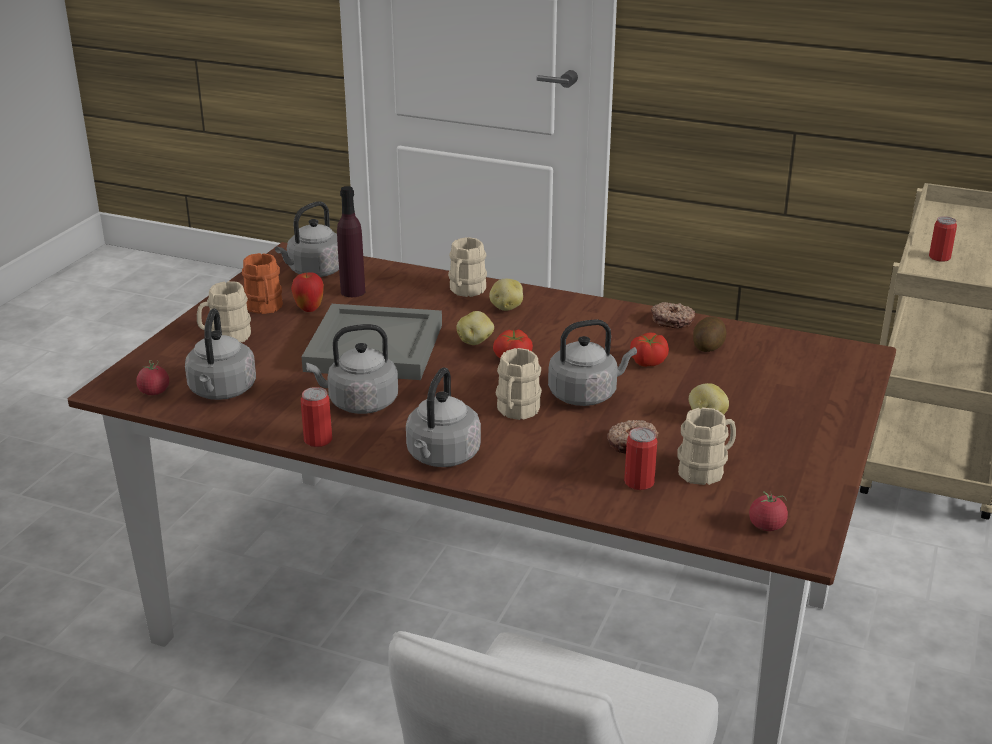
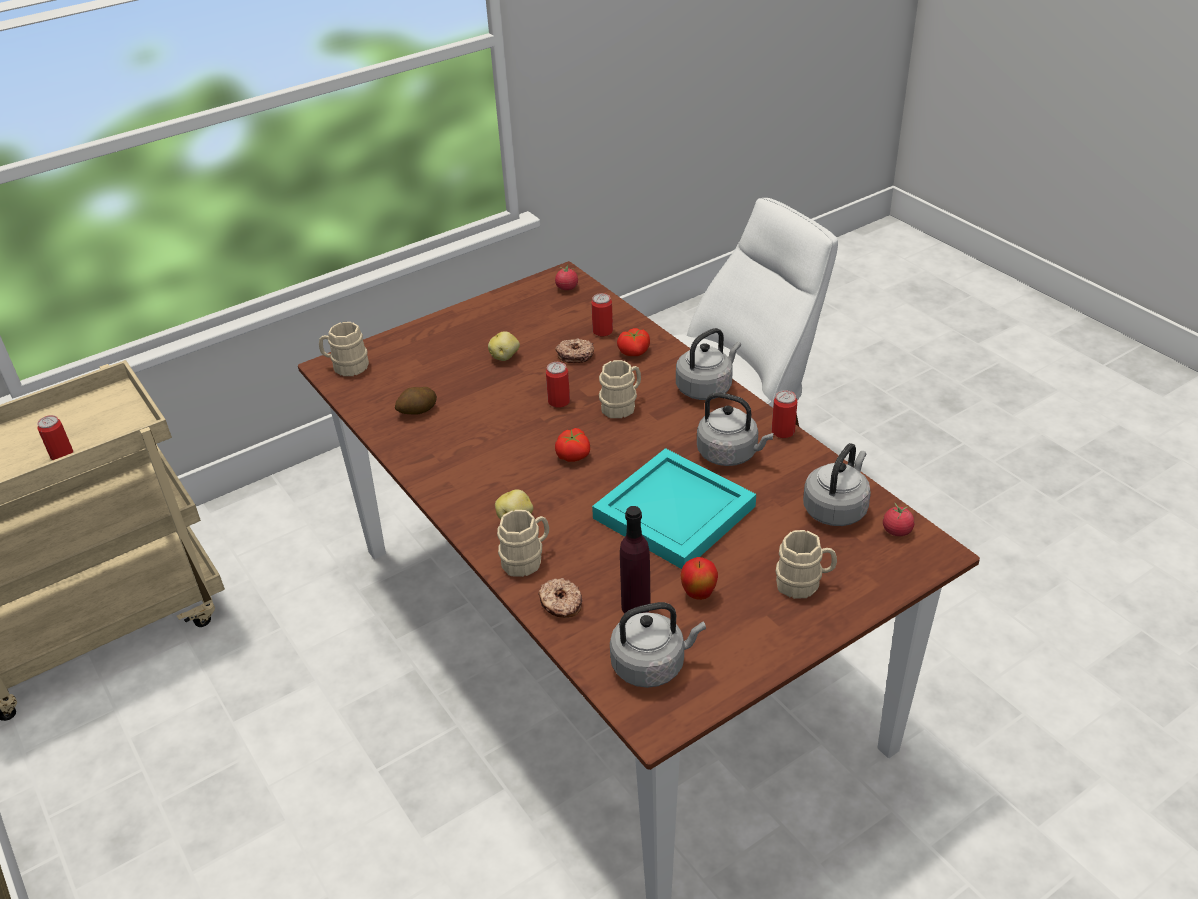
camera: 145 degrees left, 10 degrees up
(265, 308) = (742, 617): orange mug -> none
(373, 346) = (674, 514): grey tray -> turquoise tray
(475, 341) = (584, 485): potato -> none
(586, 395) = (559, 401): grey kettle -> can
(647, 361) = (479, 414): tomato -> tomato (634, 352)
(672, 321) = (405, 446): donut -> donut (560, 604)
(706, 469) = (554, 325): beige mug -> beige mug (346, 366)

